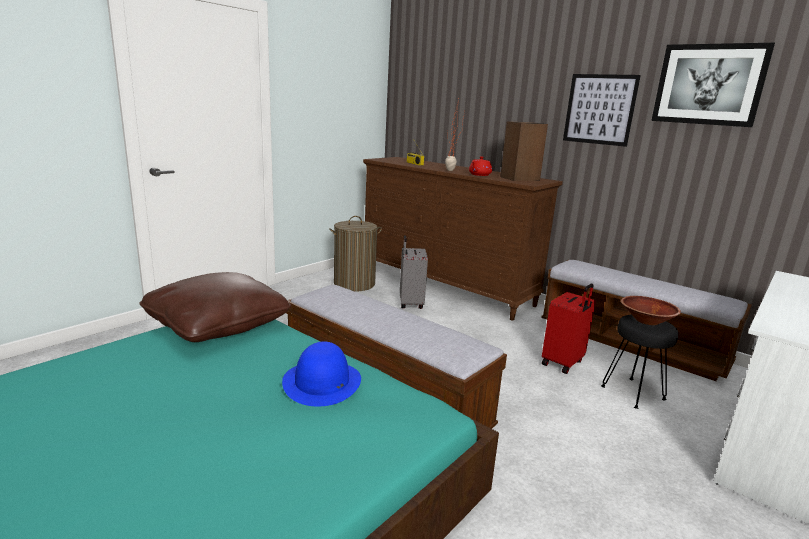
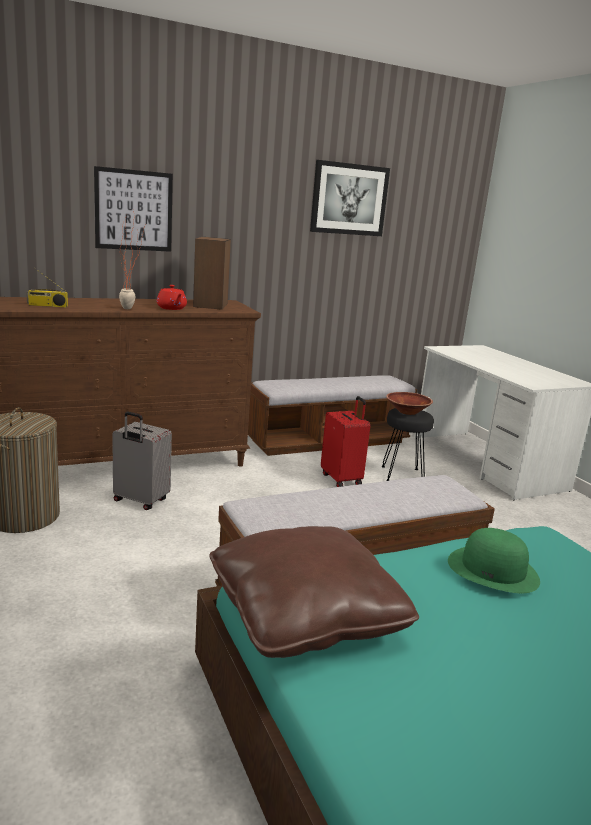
camera: 65 degrees left, 0 degrees up
(322, 382) = (493, 570): blue hat -> green hat
(599, 109) = (261, 220): picture -> picture (134, 210)

